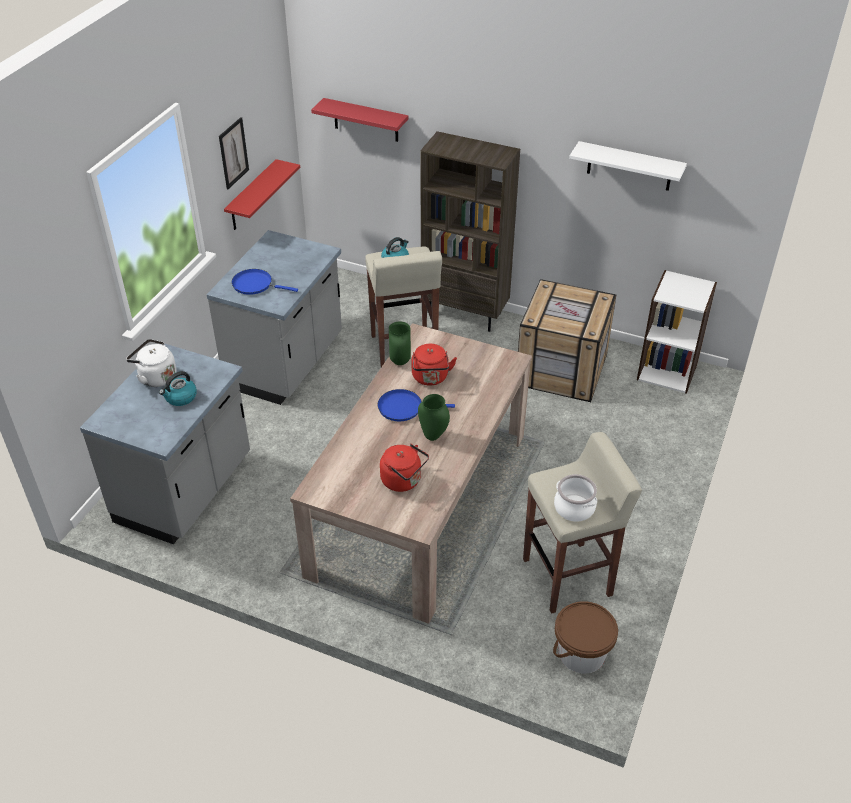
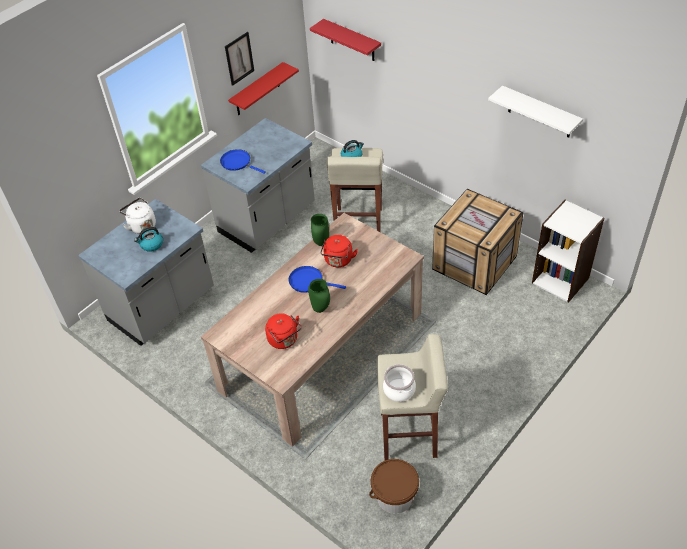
camera: 20 degrees right, 5 degrees up
(465, 314) = (417, 202): brown bookcase -> none

